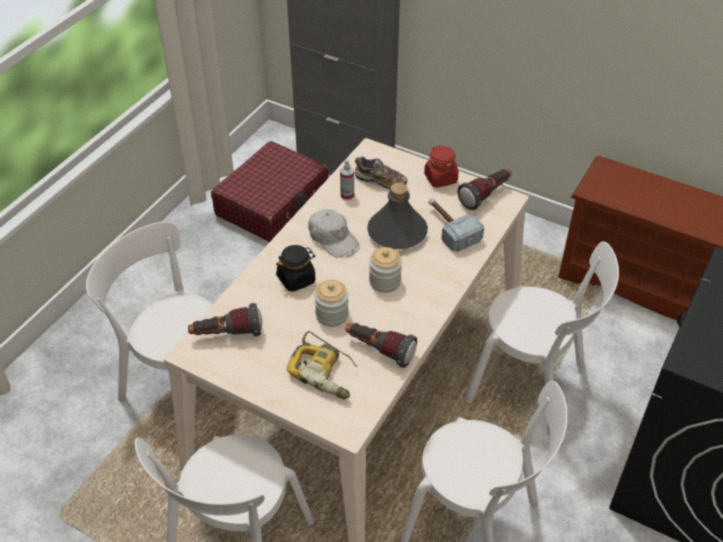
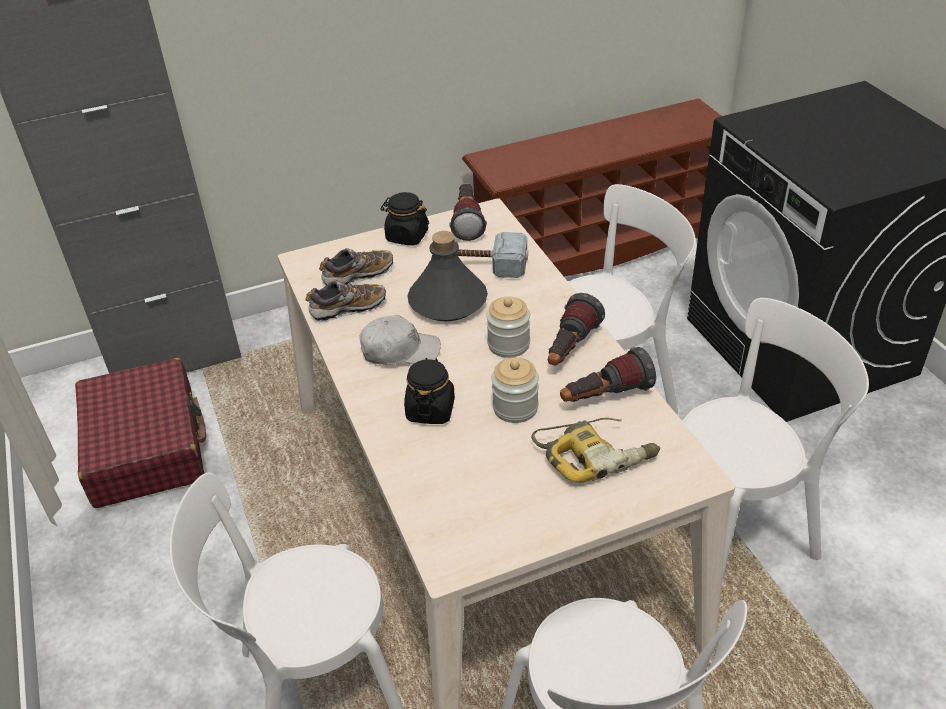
camera: 50 degrees left, 5 degrees down
(227, 335) = (454, 514): flashlight -> flashlight (570, 349)
(347, 195) = (348, 309): spray bottle -> shoe
(440, 178) = (406, 236): red jar -> black jar

